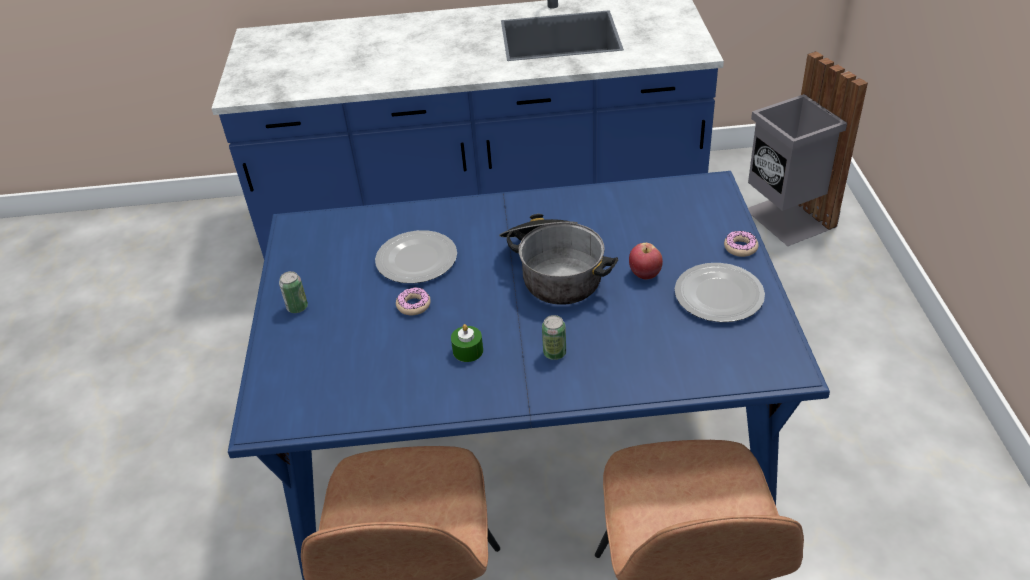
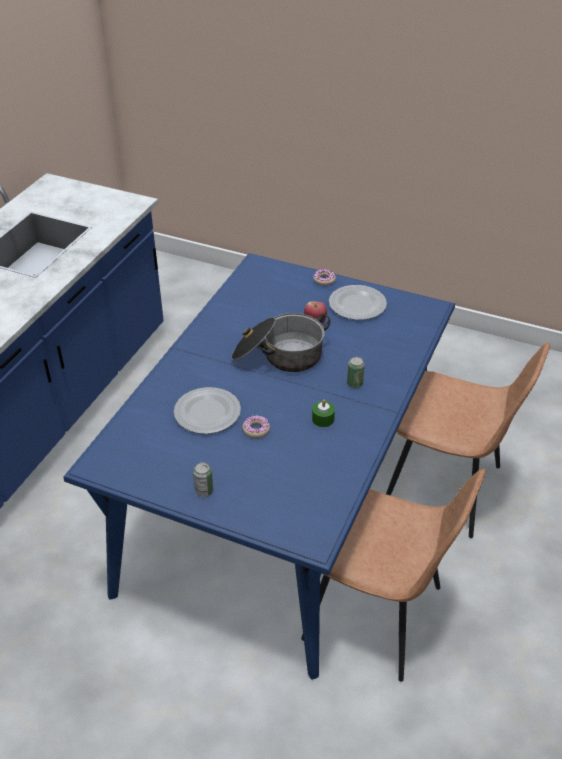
camera: 65 degrees left, 0 degrees up
(786, 219) = (187, 294): grey trash can -> none

